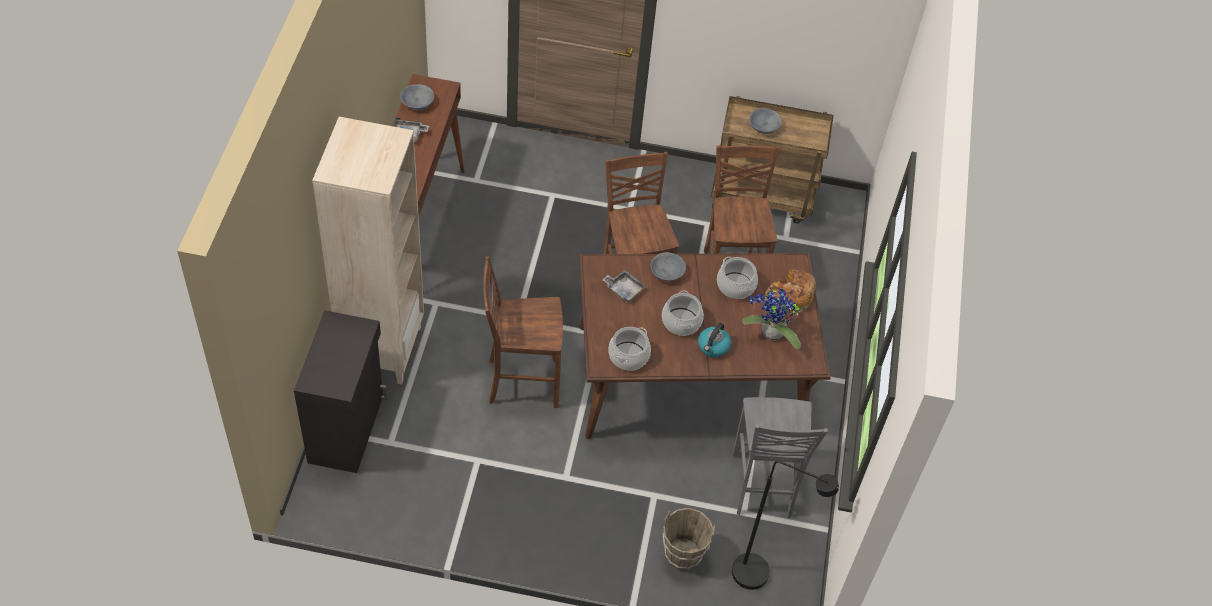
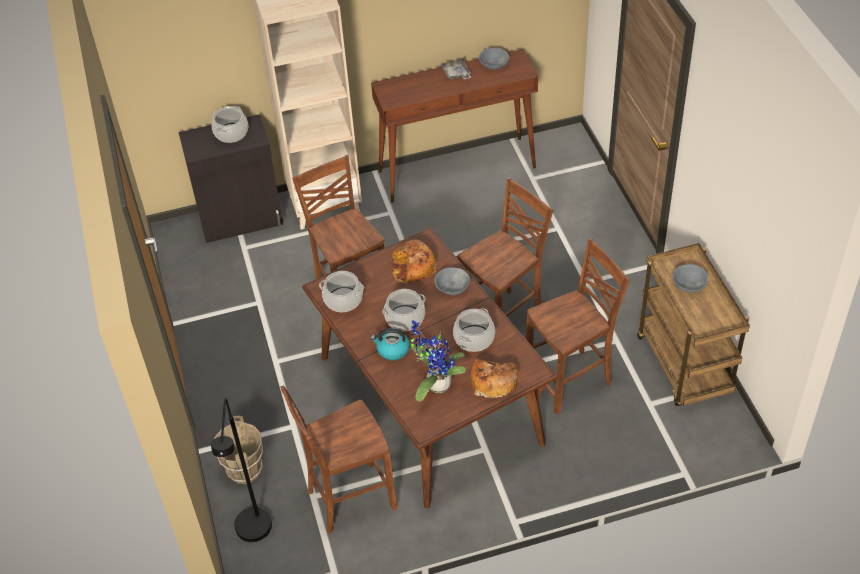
camera: 70 degrees right, 5 degrees down
(334, 345) = (231, 133): none -> cooking pot
(624, 289) = (413, 268): grey tray -> bread
(762, 487) = (349, 499): grey chair -> brown chair

